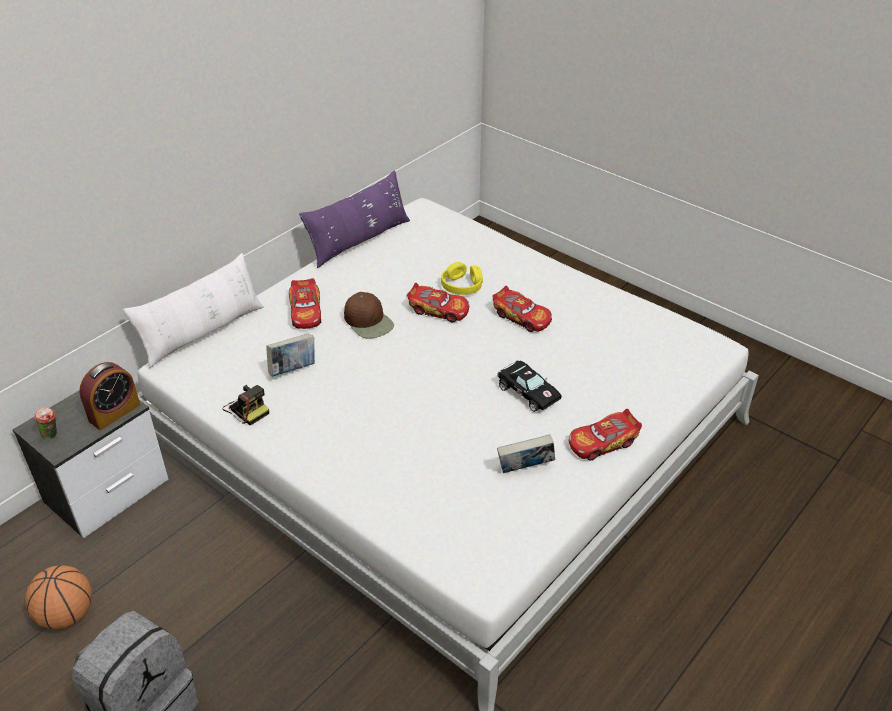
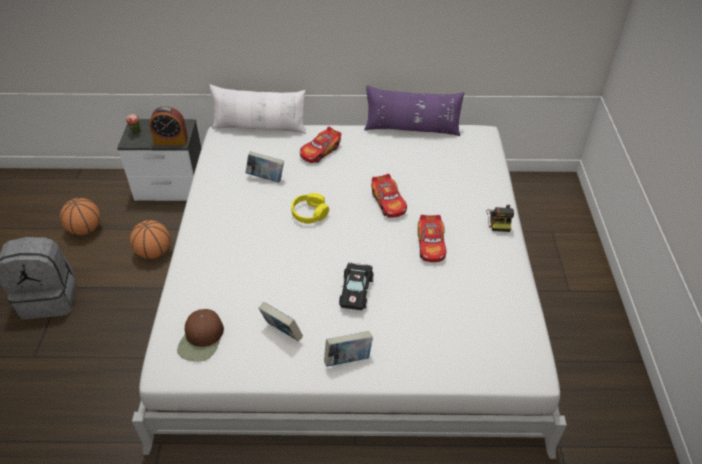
camera: 50 degrees right, 5 degrees up
(198, 564) = (154, 252): none -> basketball
(247, 409) = (216, 182): camera -> camera (500, 220)
(369, 322) = (341, 180): brown cap -> brown cap (201, 339)
(462, 285) = (425, 197): yellow headphones -> yellow headphones (309, 213)
(603, 443) = (348, 359): toy car -> book

